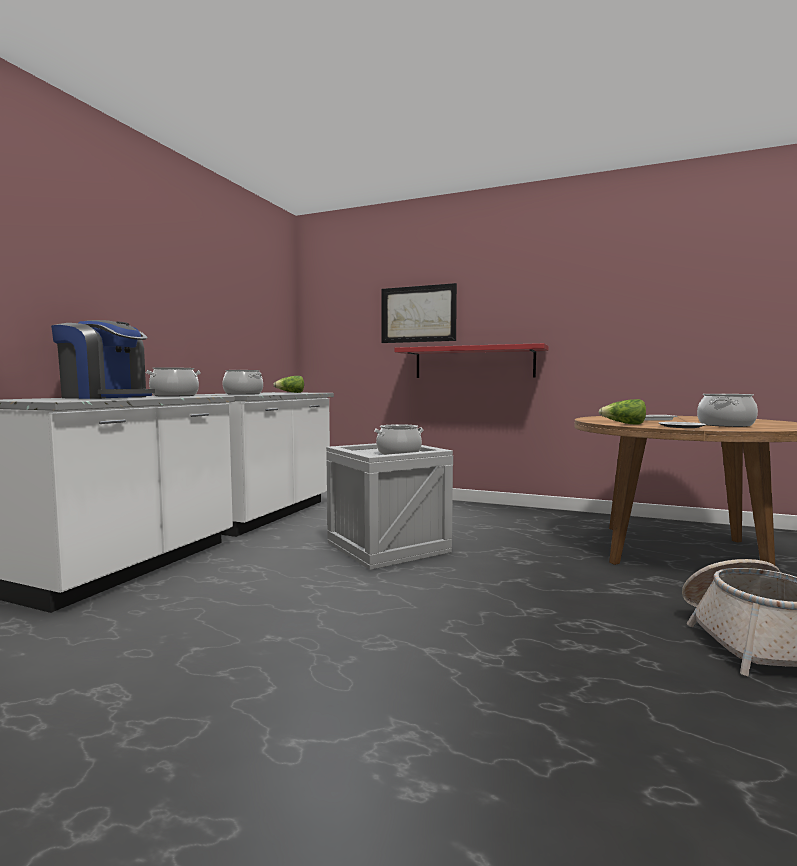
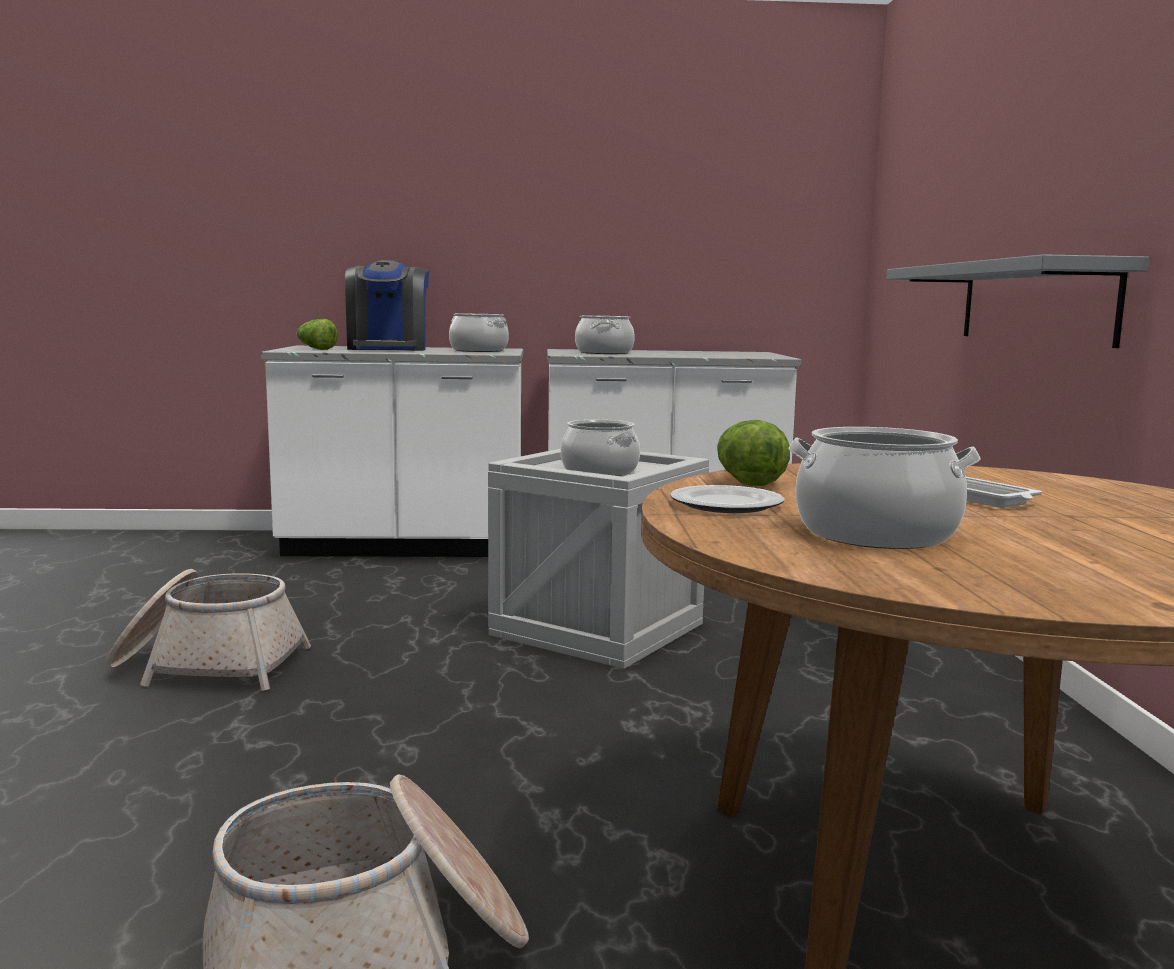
camera: 65 degrees right, 5 degrees up
(290, 392) = (726, 354): lettuce -> lettuce (315, 349)
(339, 661) = (208, 665): none -> basket
(418, 314) = (979, 187): picture -> none
(473, 362) = (1034, 303): red shelf -> grey shelf

